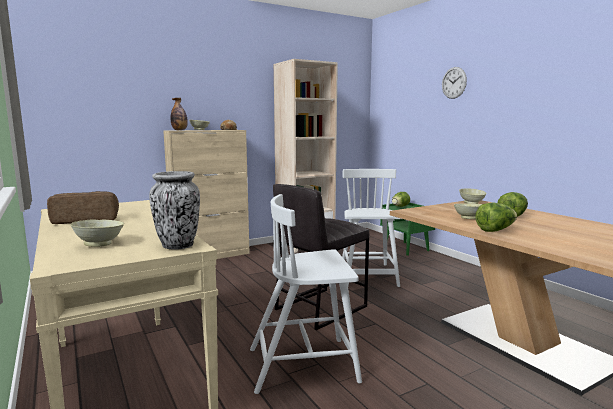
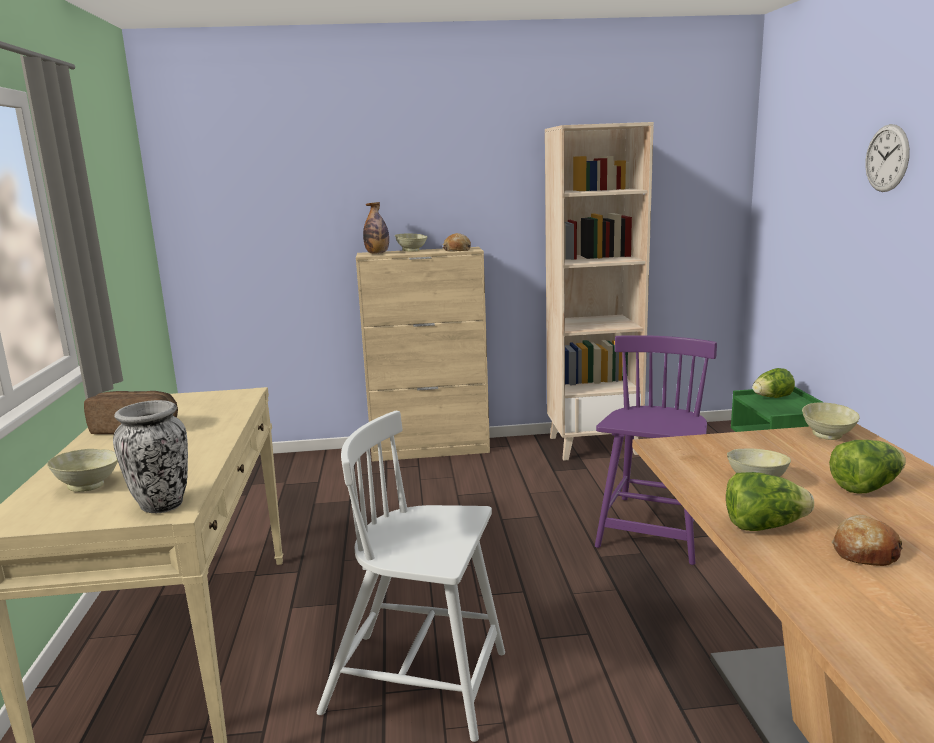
camera: 25 degrees right, 5 degrees up
(320, 308) = (521, 581): grey stool -> none
(368, 276) = (654, 530): white chair -> purple chair
(545, 233) = (864, 552): none -> bread

